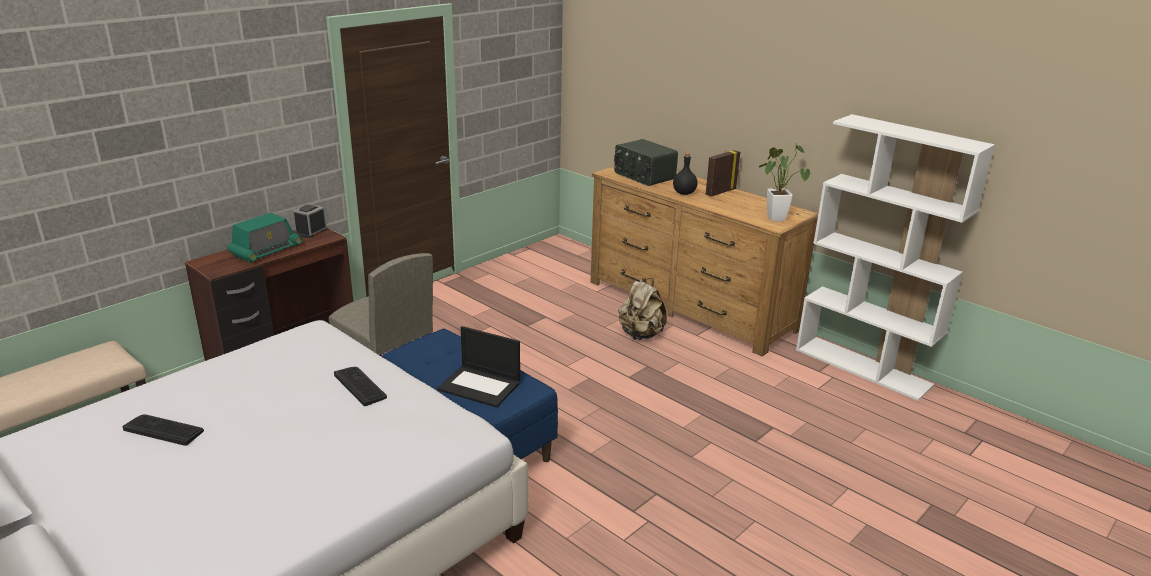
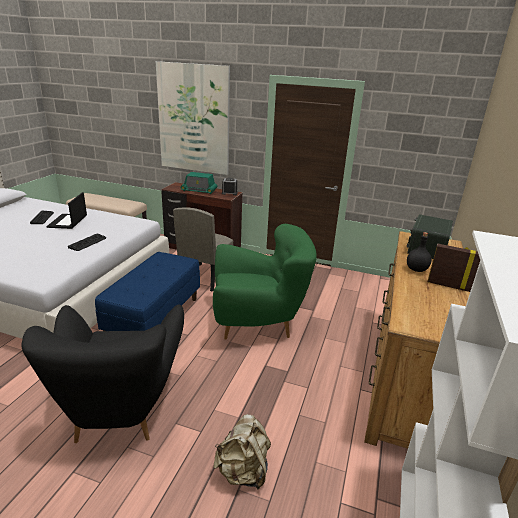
camera: 65 degrees right, 0 degrees up
(201, 126) = (193, 119): none -> picture
(480, 386) = (136, 284): laptop -> laptop (68, 221)
(543, 360) = (258, 322): none -> green armchair
(641, 335) = (330, 358): beige backpack -> beige backpack (243, 471)
(649, 494) = (120, 409): none -> black armchair
(774, 217) = (428, 322): potted plant -> none

